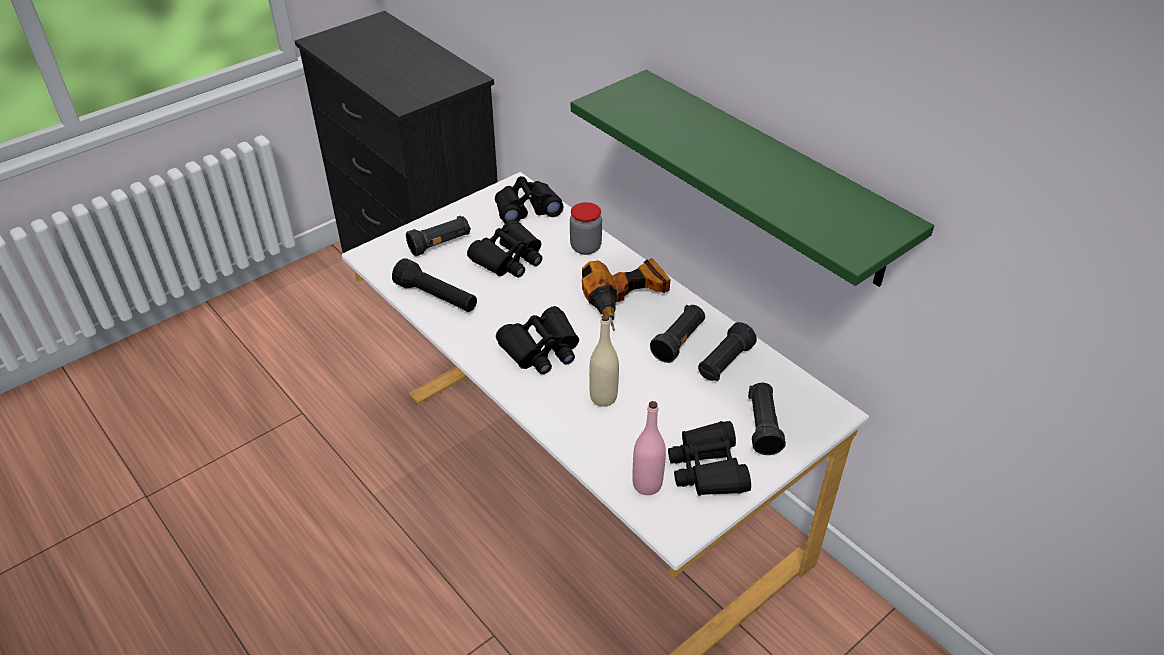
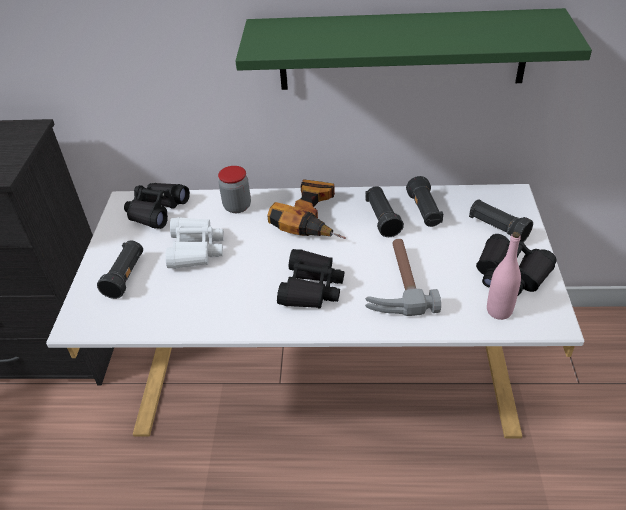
camera: 45 degrees left, 0 degrees up
(437, 297) = (182, 313): black flashlight -> none
(509, 259) = (195, 249): black binoculars -> white binoculars
(603, 397) = (395, 284): beige bottle -> hammer

